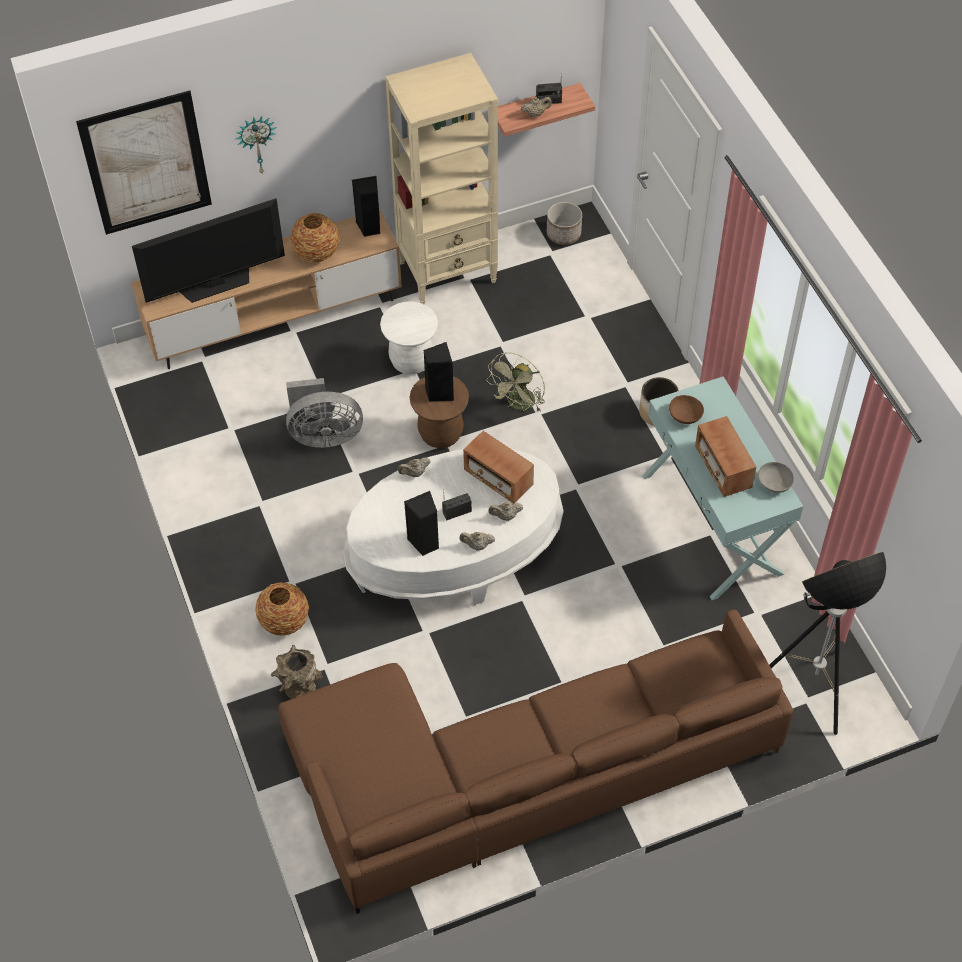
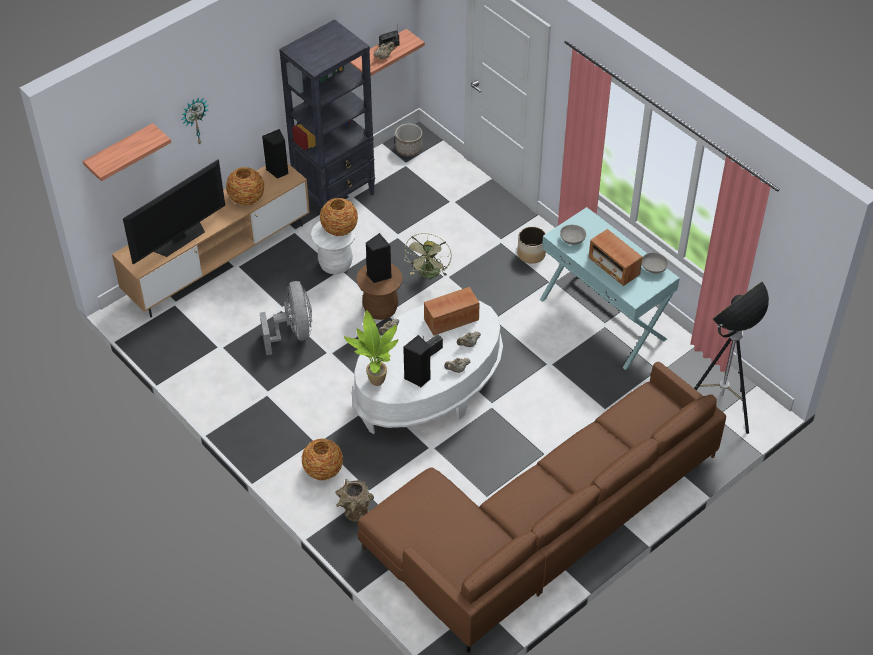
camera: 20 degrees left, 5 degrees down
(146, 163) = (120, 152): picture -> shelf
(324, 435) = (293, 333): grey fan -> grey fan turned 75 degrees counterclockwise
(369, 531) = (374, 381): none -> potted plant
(418, 320) = (339, 229): none -> vase
(448, 272) = (335, 195): beige bookcase -> black bookcase
(498, 478) = (451, 320): radio -> radio turned 135 degrees clockwise
(685, 416) = (572, 240): brown bowl -> grey bowl

